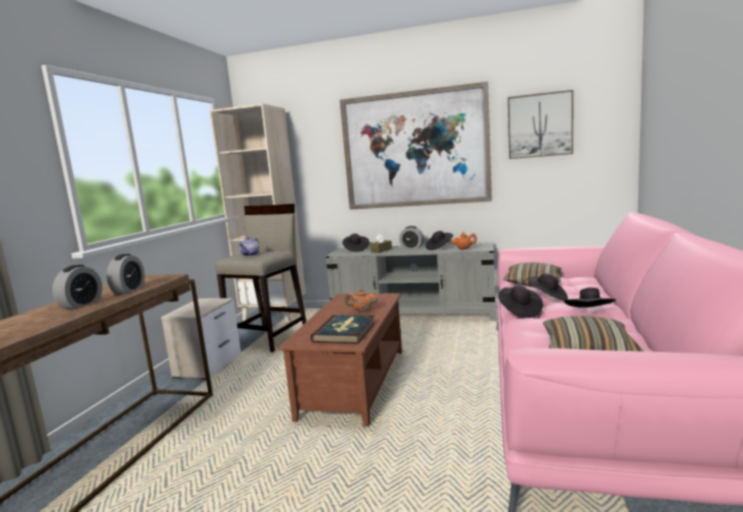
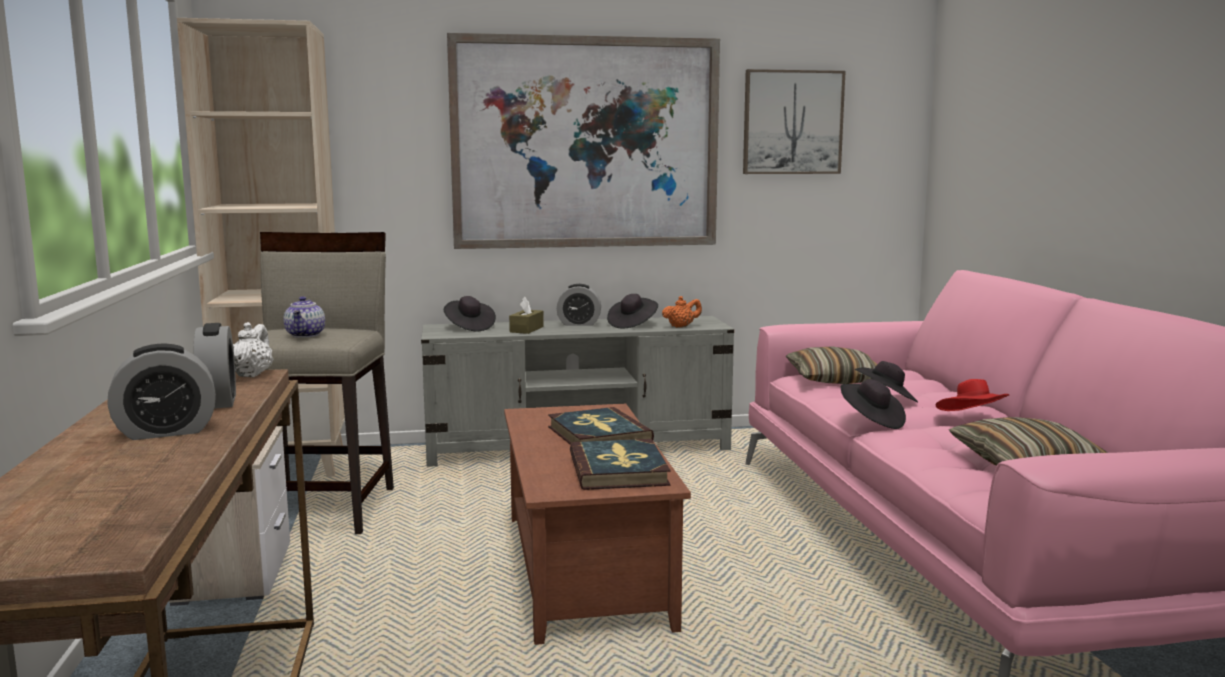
camera: 25 degrees left, 0 degrees up
(81, 304) = (166, 432): alarm clock -> alarm clock turned 75 degrees clockwise
(168, 276) = (252, 375): none -> white teapot
(362, 311) = (598, 435): orange teapot -> book
(590, 313) = (972, 419): black hat -> red hat

